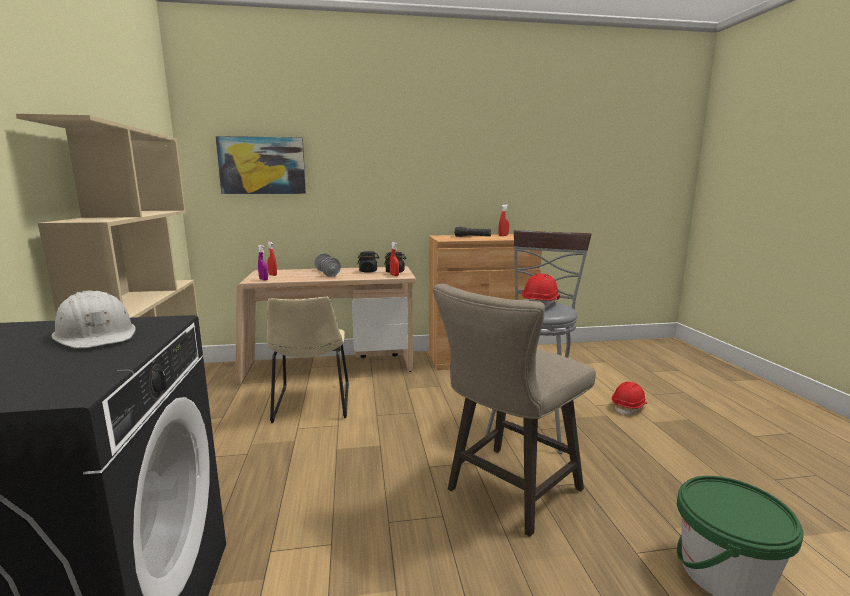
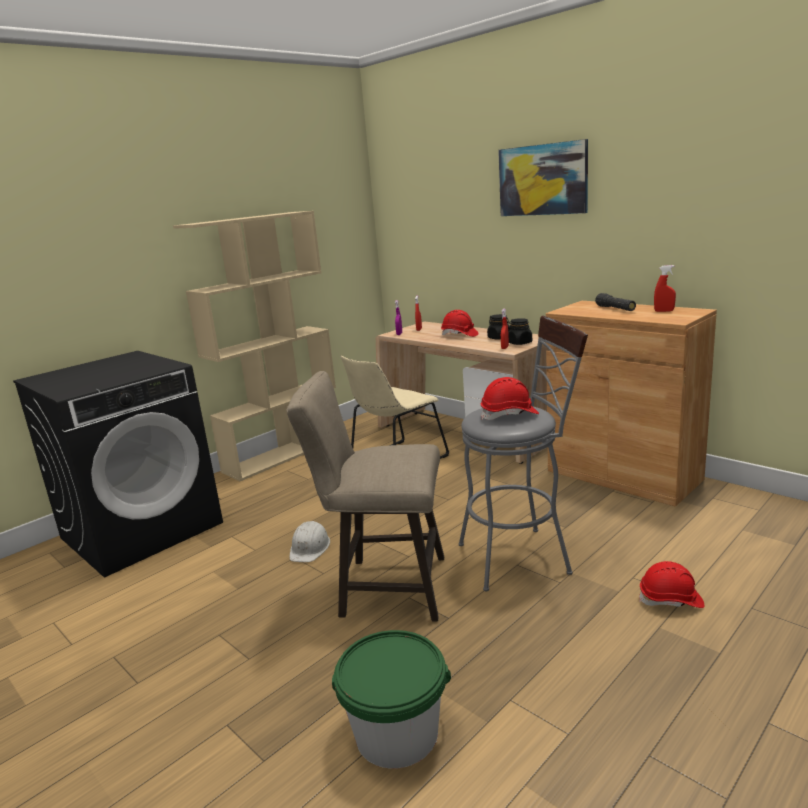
camera: 55 degrees right, 5 degrees up
(97, 335) = (138, 368): white hard hat -> white hard hat (310, 548)
(262, 165) = (429, 215): picture -> picture (543, 180)
(327, 273) = (459, 335): grey dumbbell -> red hard hat

